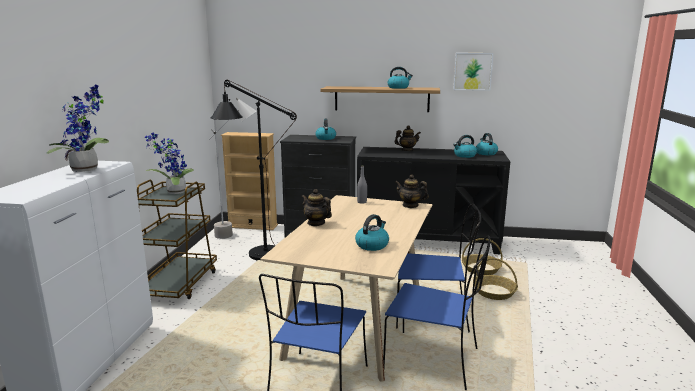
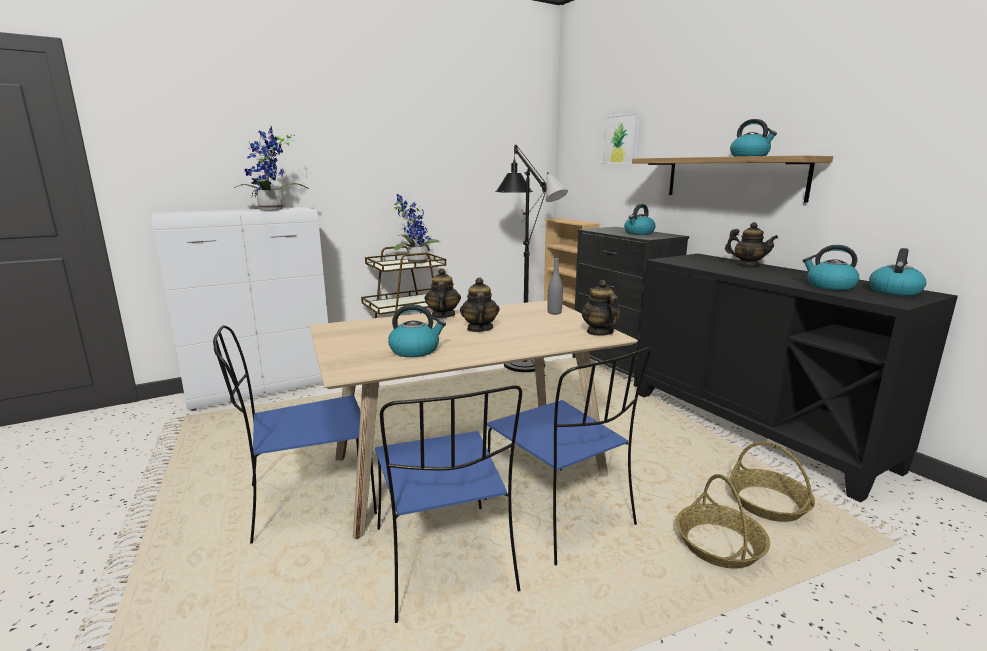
camera: 50 degrees right, 0 degrees up
(359, 223) = (479, 329): none -> teapot
(473, 71) = (909, 119): picture -> picture (621, 139)

